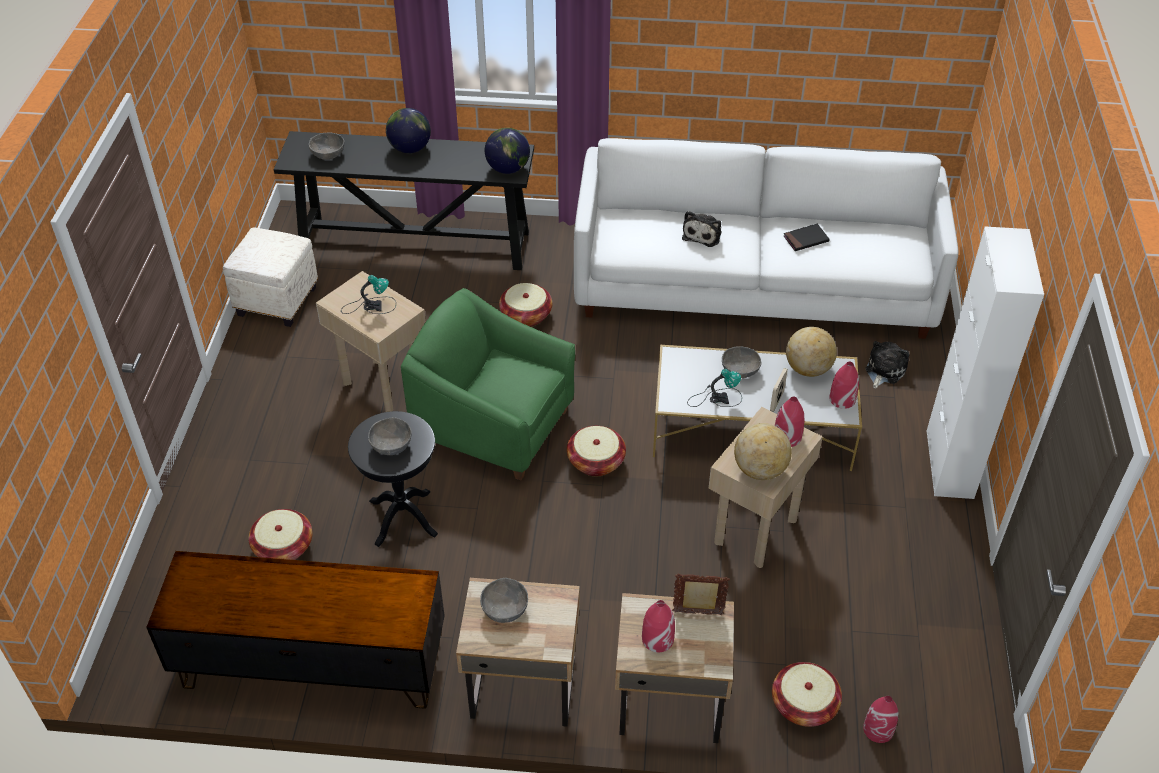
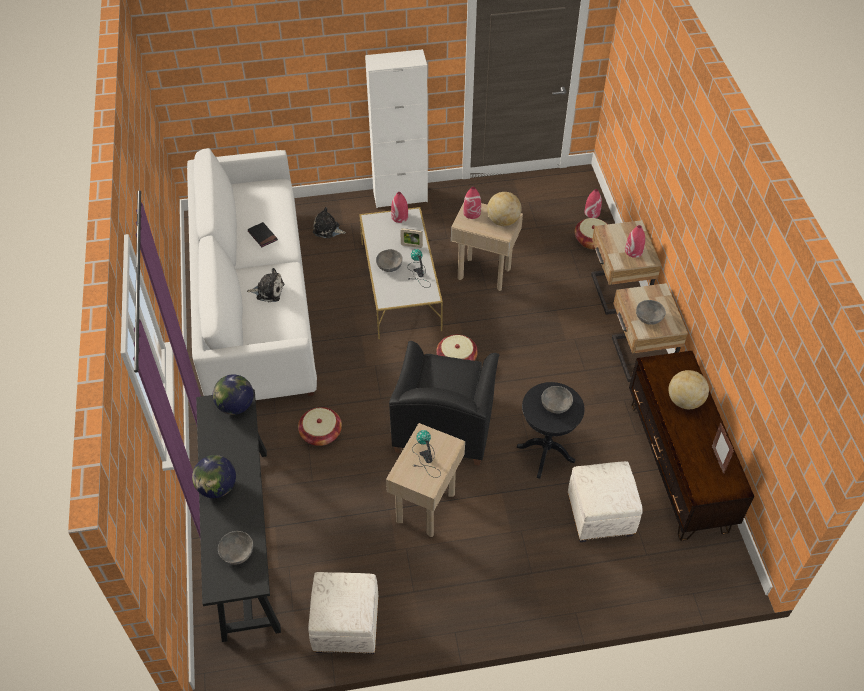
camera: 105 degrees left, 5 degrees up
(283, 547) = (599, 517): basket -> white ottoman
(494, 426) = (444, 423): green armchair -> black armchair
(698, 613) = (609, 238): picture frame -> picture frame (717, 459)
(808, 369) = (377, 234): globe -> globe (684, 401)

